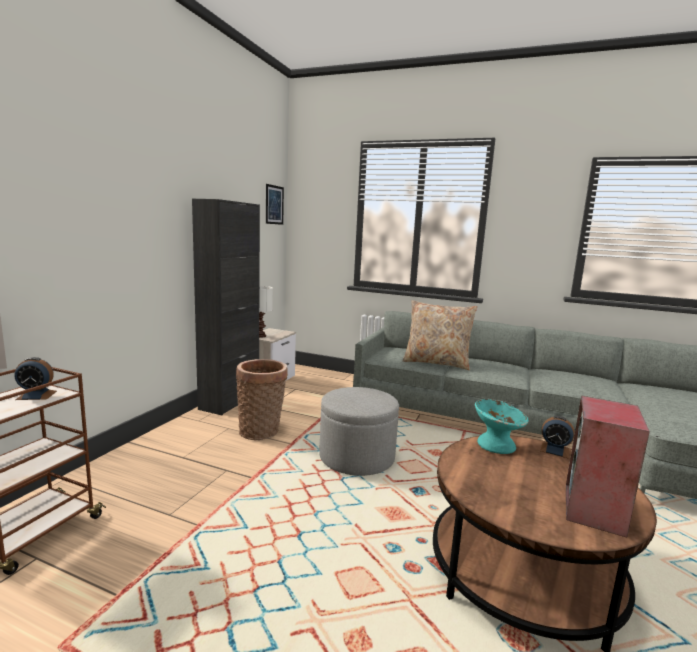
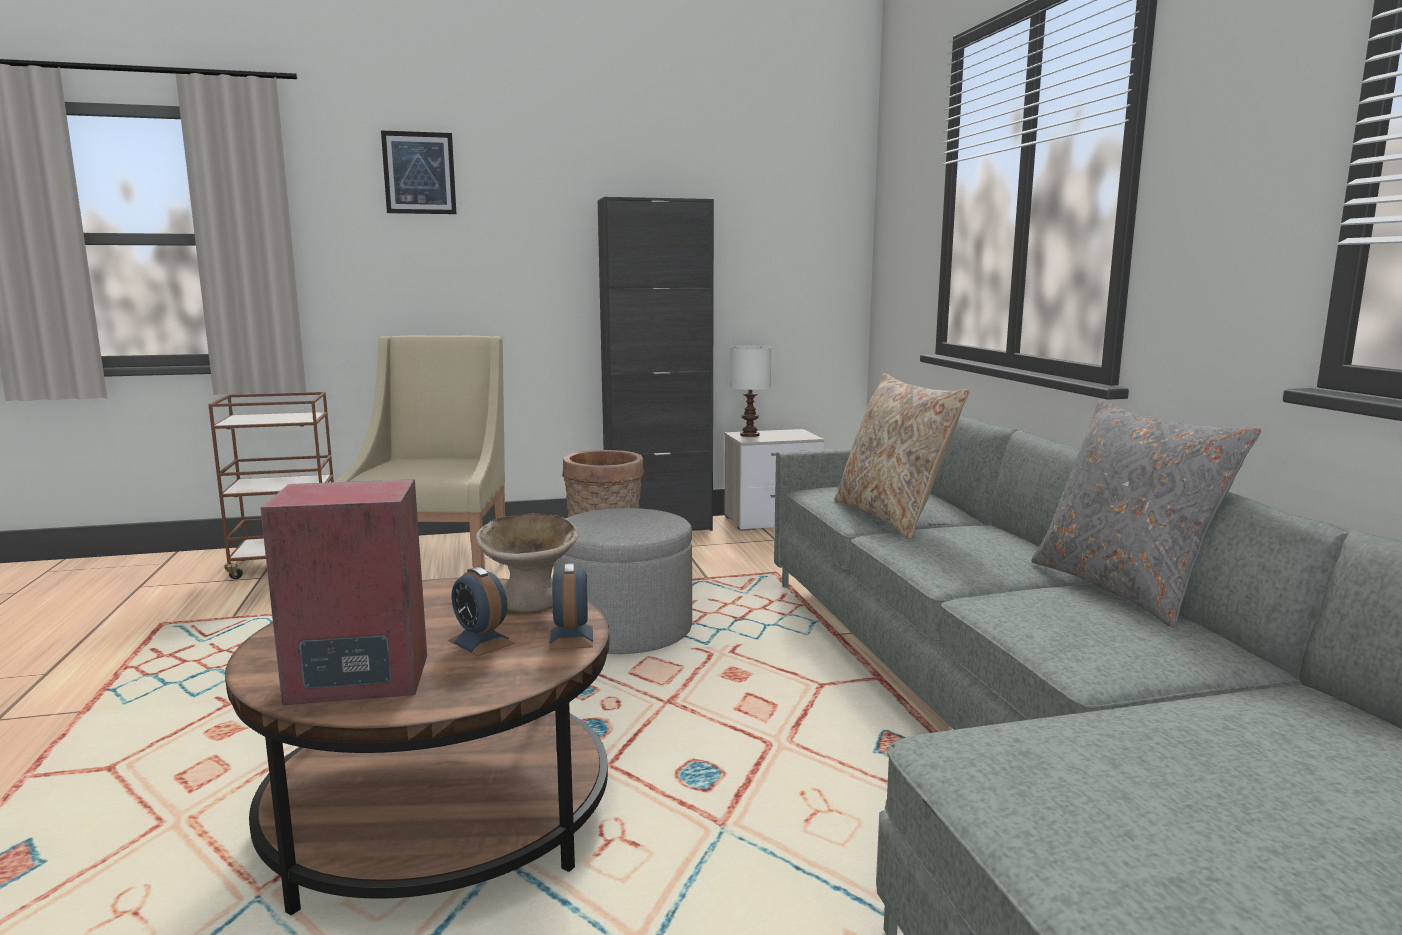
camera: 55 degrees right, 0 degrees up
(36, 395) = (290, 418): alarm clock -> alarm clock (481, 642)
(191, 482) = (437, 578): none -> beige armchair
(274, 205) = (826, 198): picture -> picture (419, 173)
(496, 445) = (530, 600): turquoise bowl -> beige bowl
(547, 369) = (1123, 589): none -> grey pillow

